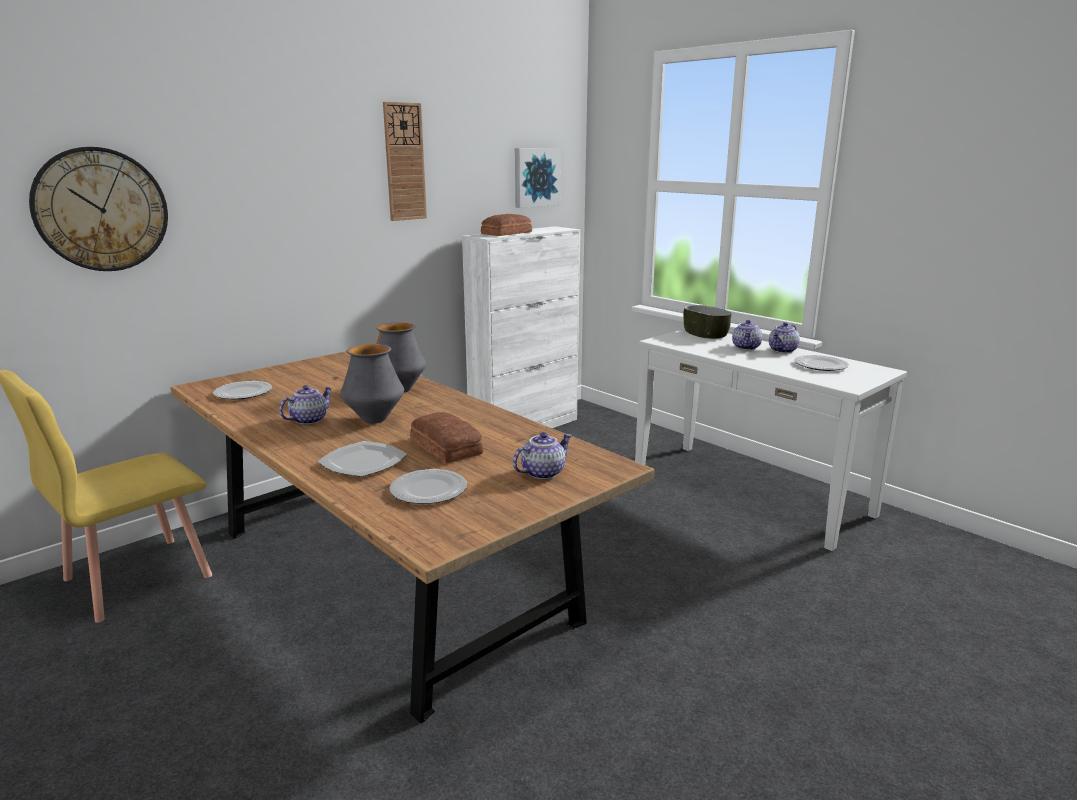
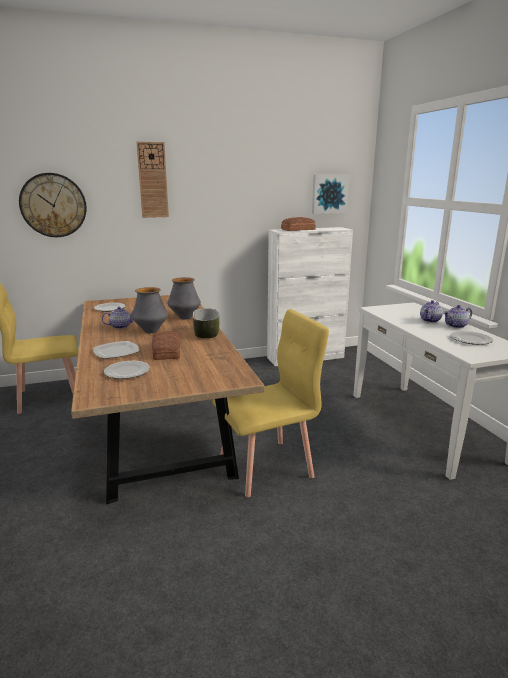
camera: 25 degrees right, 0 degrees up
(404, 162) = (231, 183): wall clock -> wall clock (153, 180)
(542, 472) = (196, 374): teapot -> none
(610, 596) = (267, 467): none -> yellow chair
(705, 334) = (412, 308): bowl -> bowl (206, 333)

